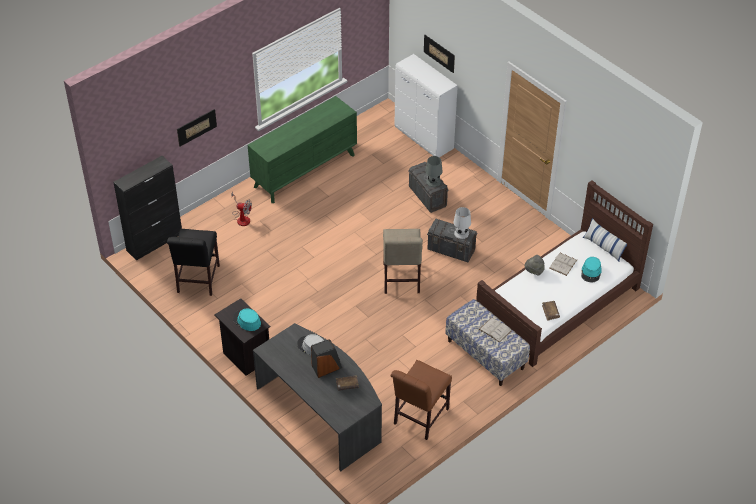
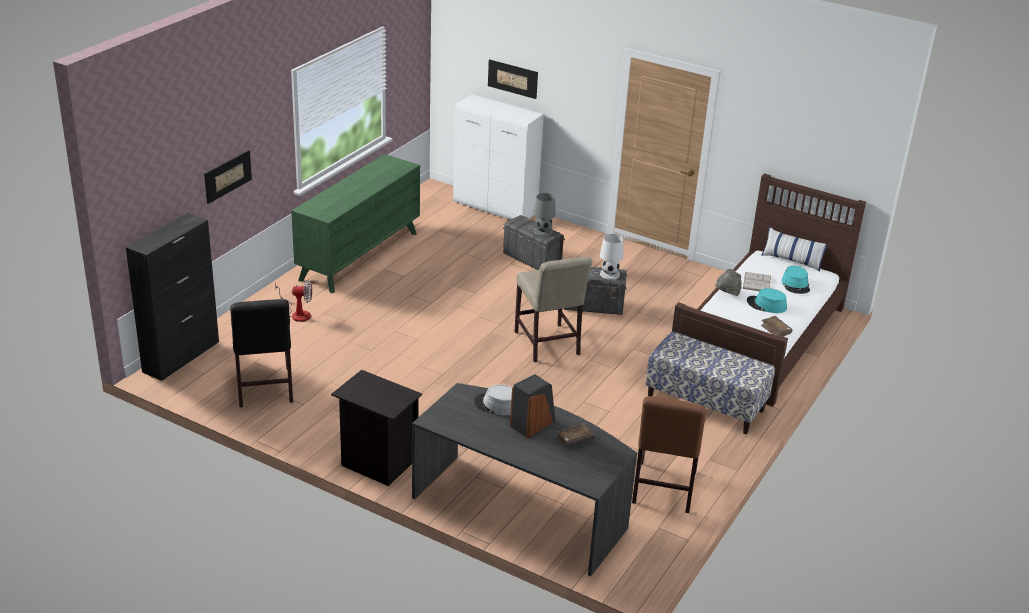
camera: 20 degrees left, 15 degrees down
(246, 321) = (384, 393): turquoise hat -> turquoise hat (766, 305)
(495, 330) = (721, 358): white book -> none

